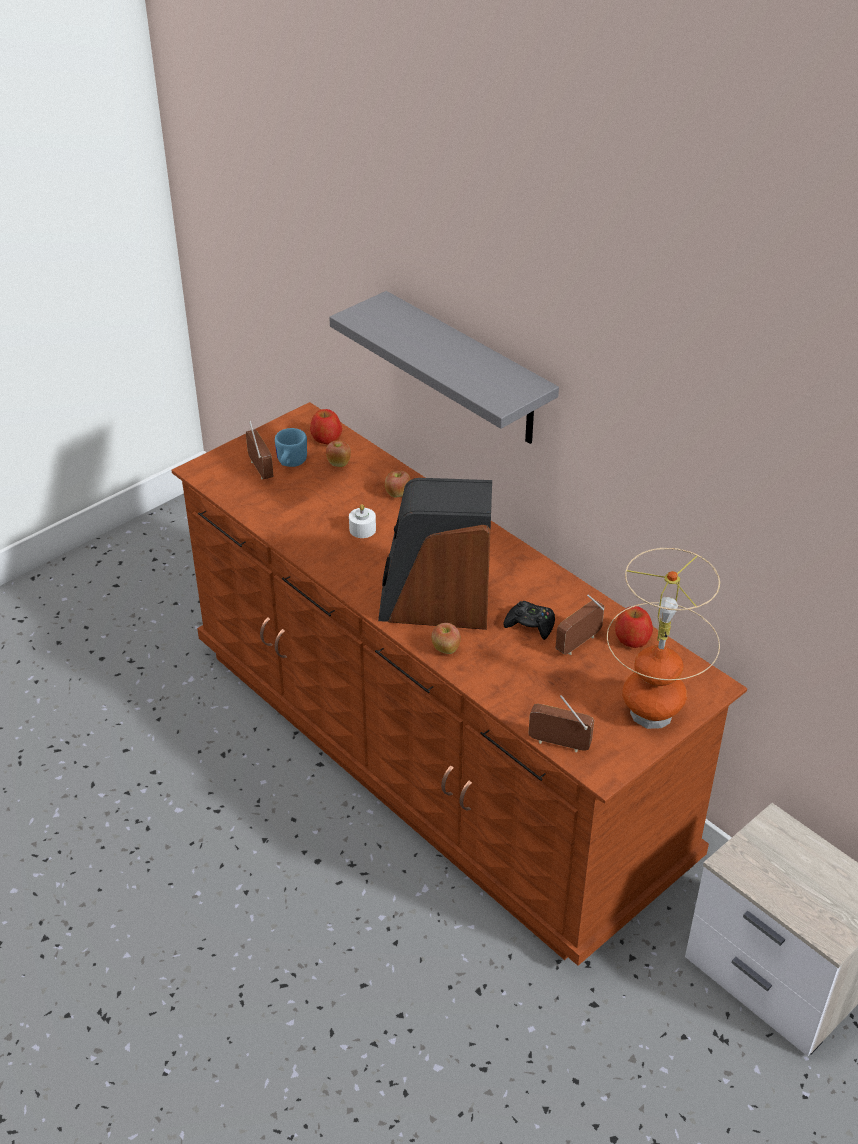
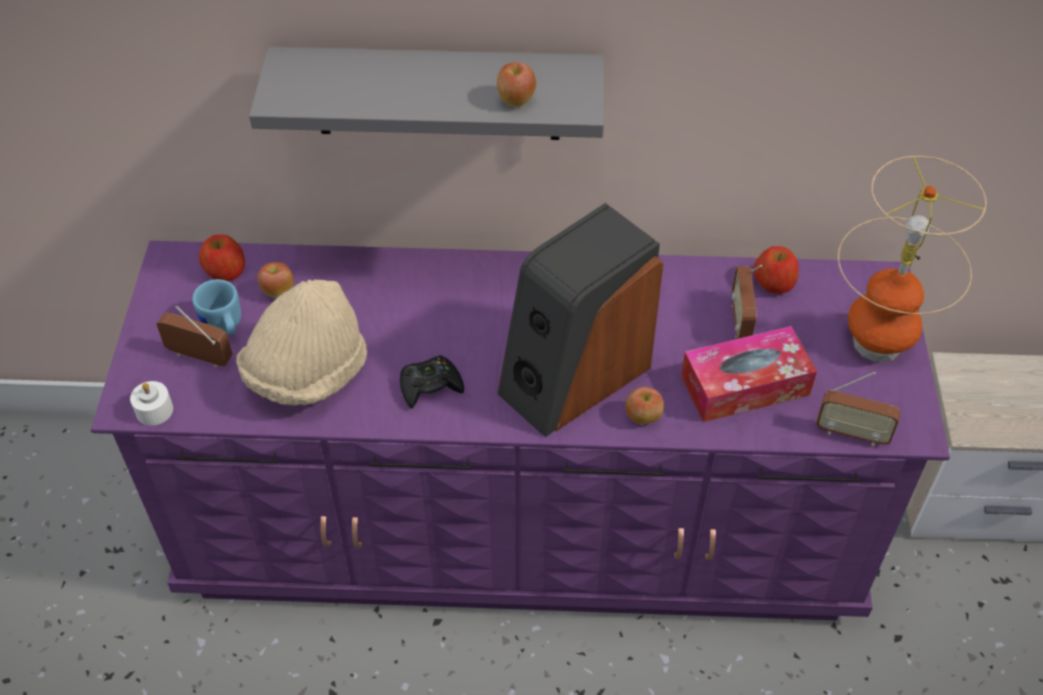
camera: 45 degrees left, 10 degrees up
(300, 510) = (307, 373): none -> beige hat
(362, 529) = (400, 348): white candle -> white candle (154, 410)
(398, 494) = (383, 284): apple -> apple (515, 100)
(431, 752) = (521, 524): brown dresser -> purple dresser
(530, 624) = (679, 333): black game controller -> black game controller (430, 386)
(530, 675) = (745, 385): none -> tissue box
(559, 744) = (852, 433): radio -> radio turned 135 degrees counterclockwise

